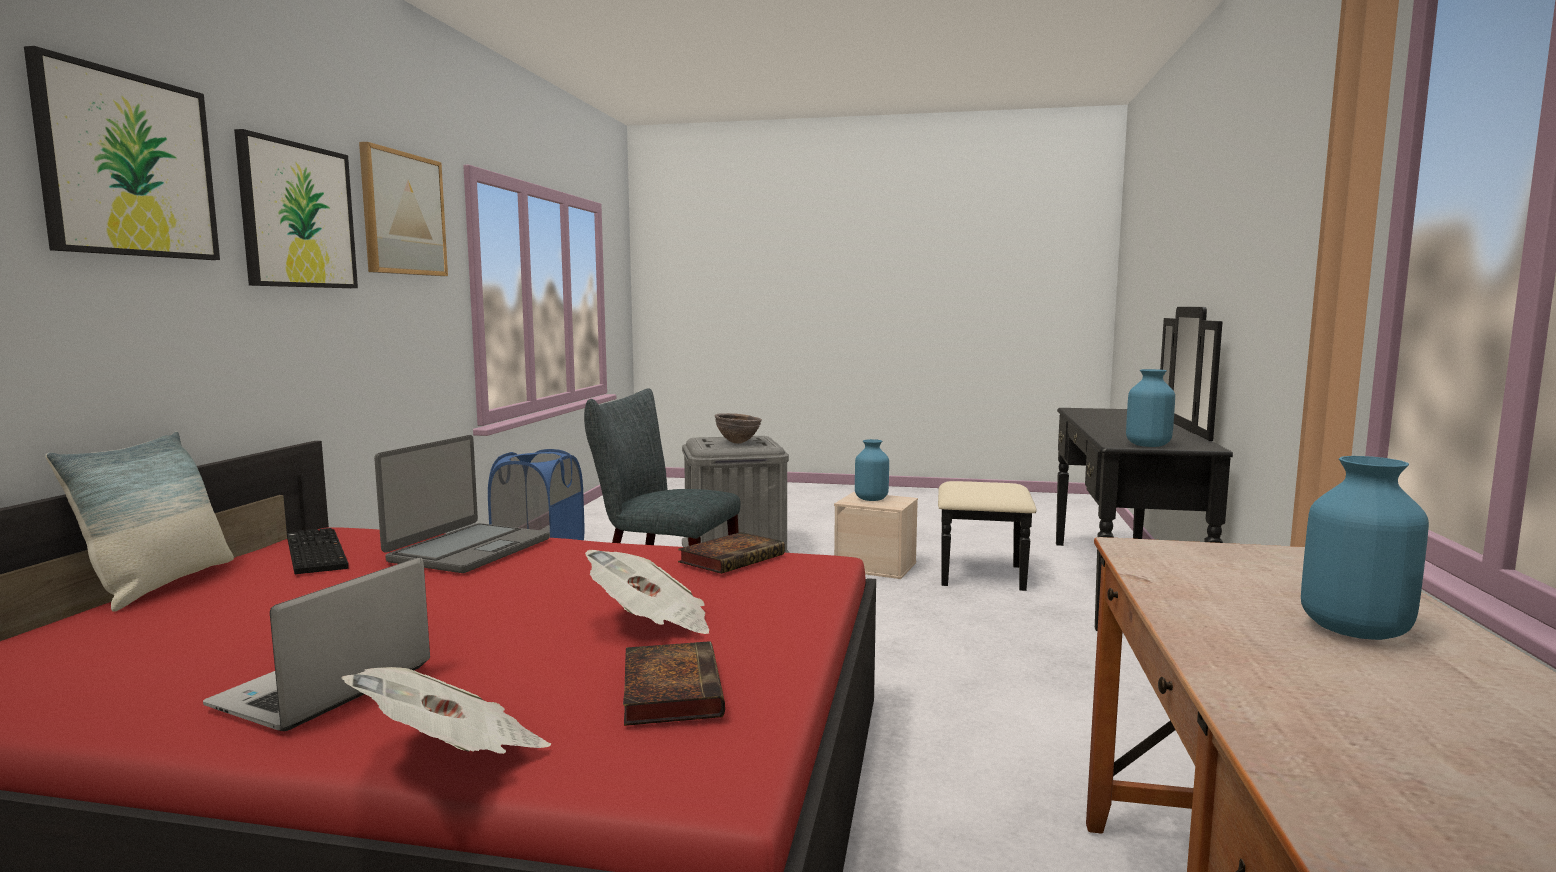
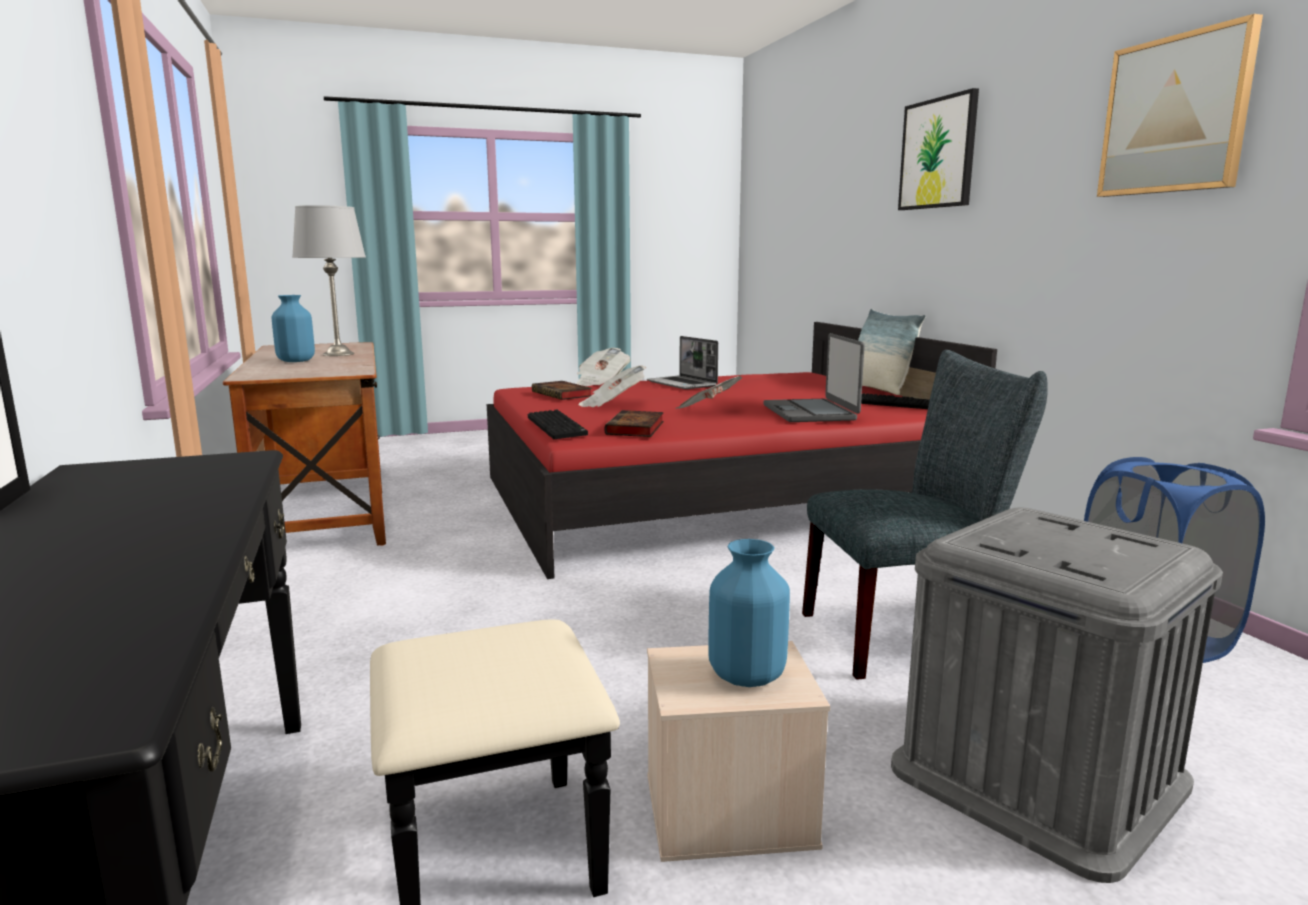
camera: 150 degrees right, 5 degrees up
(297, 216) = (1036, 156): picture -> none
(323, 688) = (683, 384): laptop -> laptop turned 150 degrees clockwise
(566, 577) = (708, 411): none -> newspaper
(738, 443) = (1038, 538): brown bowl -> none
(818, 579) = (558, 426): none -> keyboard
(1148, 445) = (191, 461): blue vase -> none
(1291, 673) = (338, 354): none -> grey table lamp

